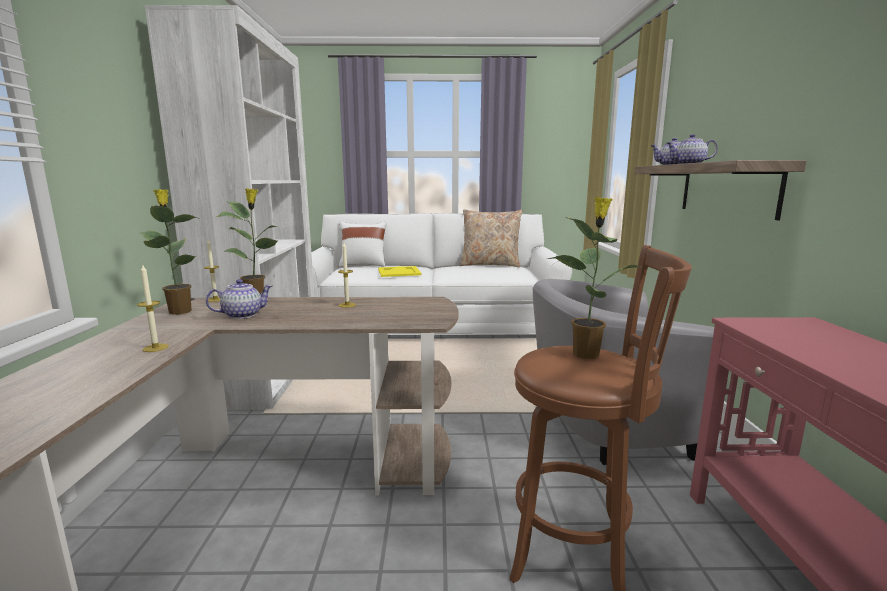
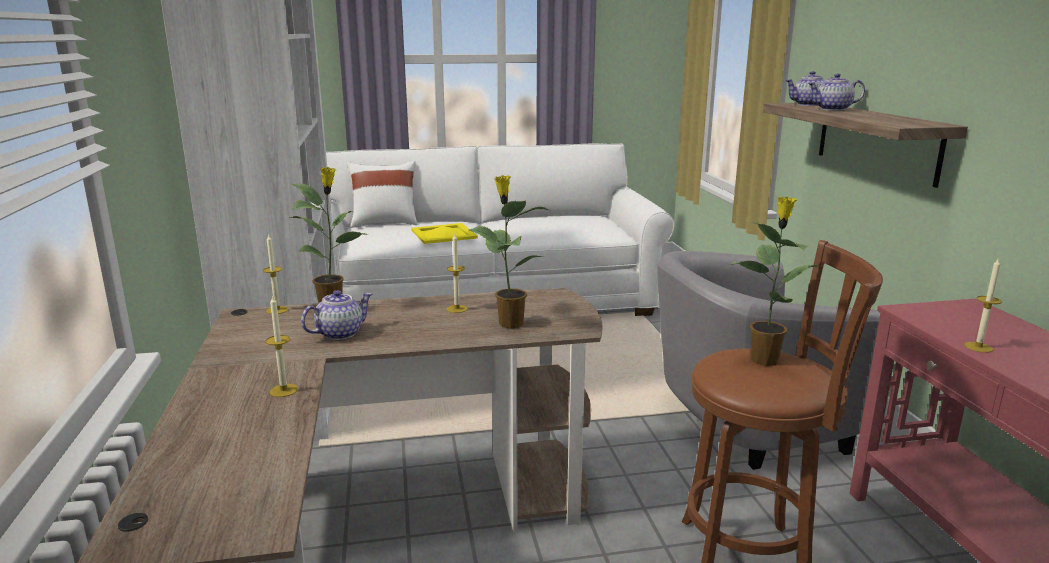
camera: 10 degrees left, 5 degrees up
(179, 311) = (251, 333): potted plant -> potted plant (509, 323)
(490, 264) = (559, 215): beige pillow -> none
(808, 353) = (978, 347): none -> candle

